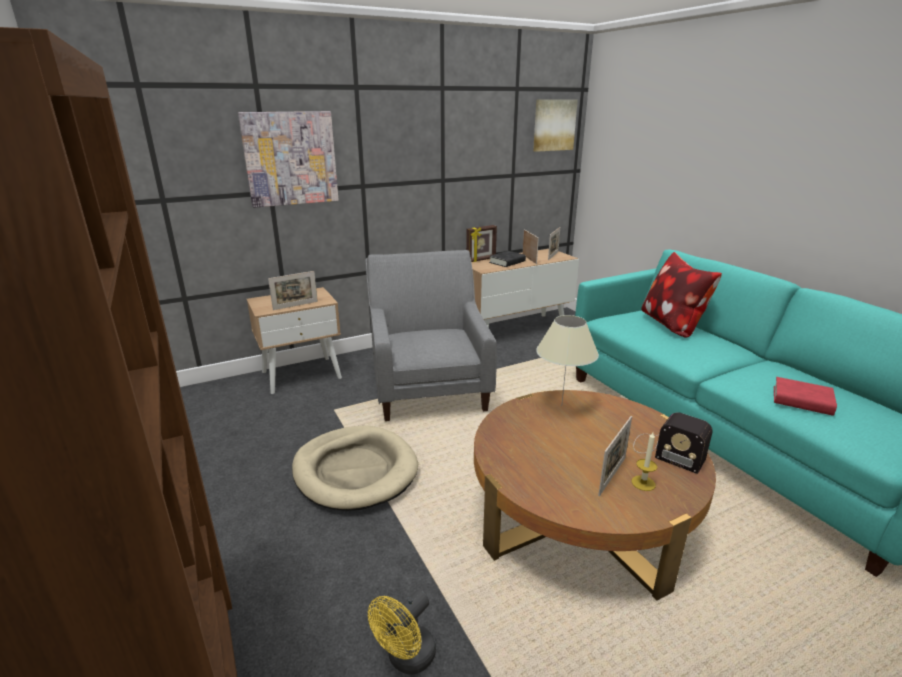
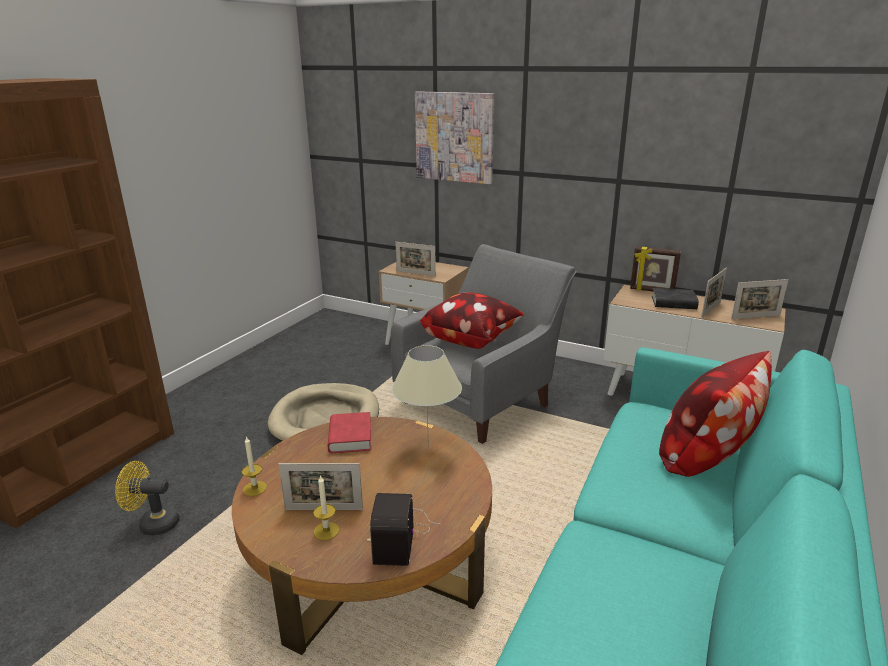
camera: 55 degrees right, 0 degrees up
(423, 335) = (471, 339): none -> pillow
(552, 505) = (255, 488): none -> candle
(554, 125) = (818, 125): picture -> none
(802, 401) = (593, 608): red book -> red book (350, 437)

